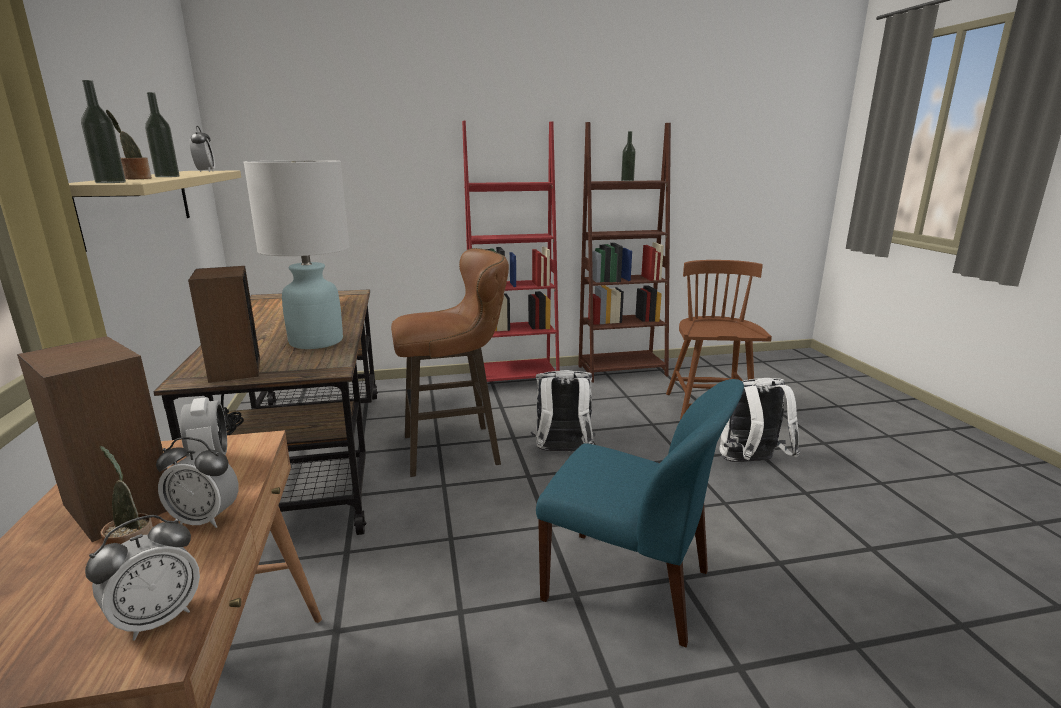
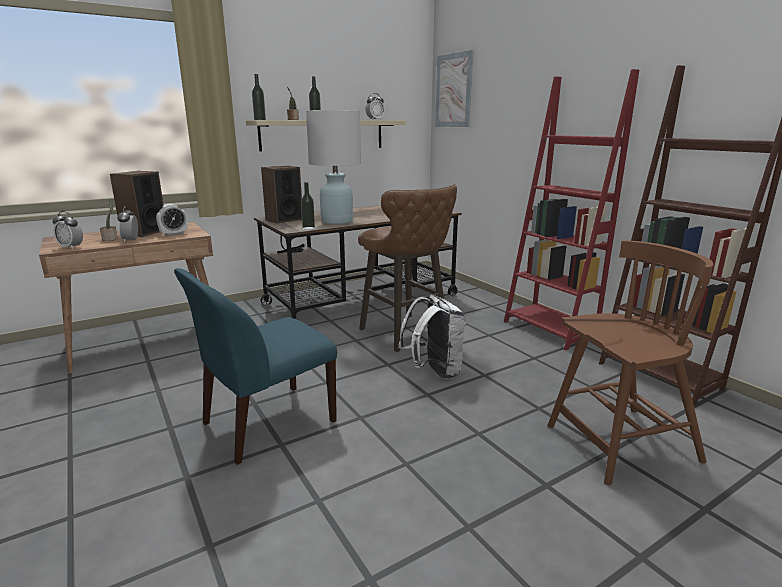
camera: 70 degrees right, 0 degrees up
(263, 125) = (454, 91): none -> picture
(627, 180) = (719, 139): bottle -> bottle (308, 228)
(631, 586) = (266, 423): blue chair -> blue chair turned 45 degrees clockwise
(750, 463) = (508, 480): white backpack -> none

